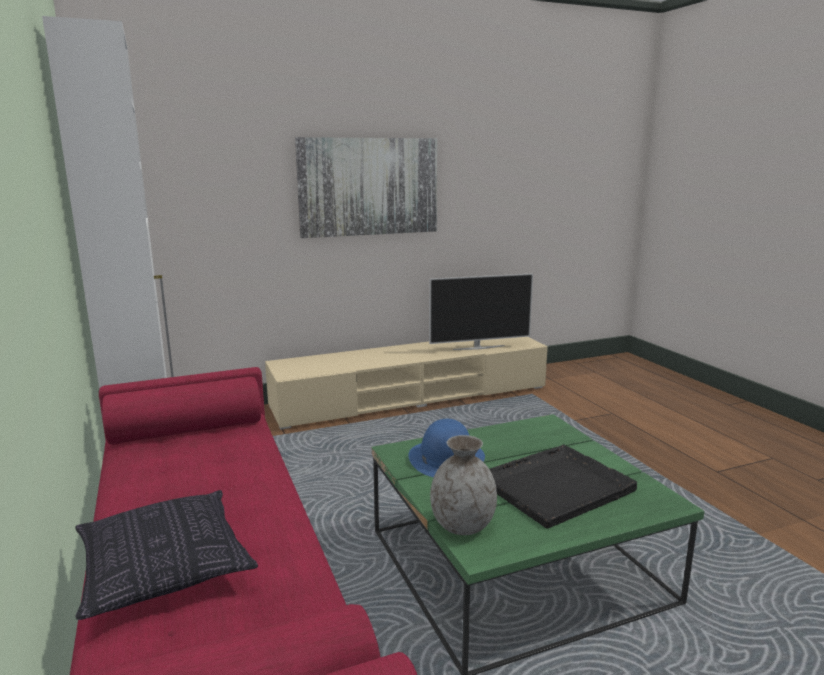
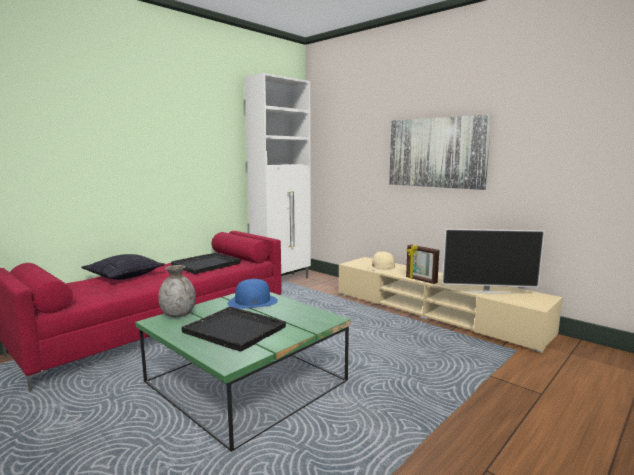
camera: 65 degrees right, 5 degrees down
(210, 462) = (207, 264): none -> black tray
(335, 364) = (383, 268): none -> beige hat
(410, 360) = (421, 280): none -> picture frame
(478, 347) = (487, 292): television -> television turned 45 degrees counterclockwise

